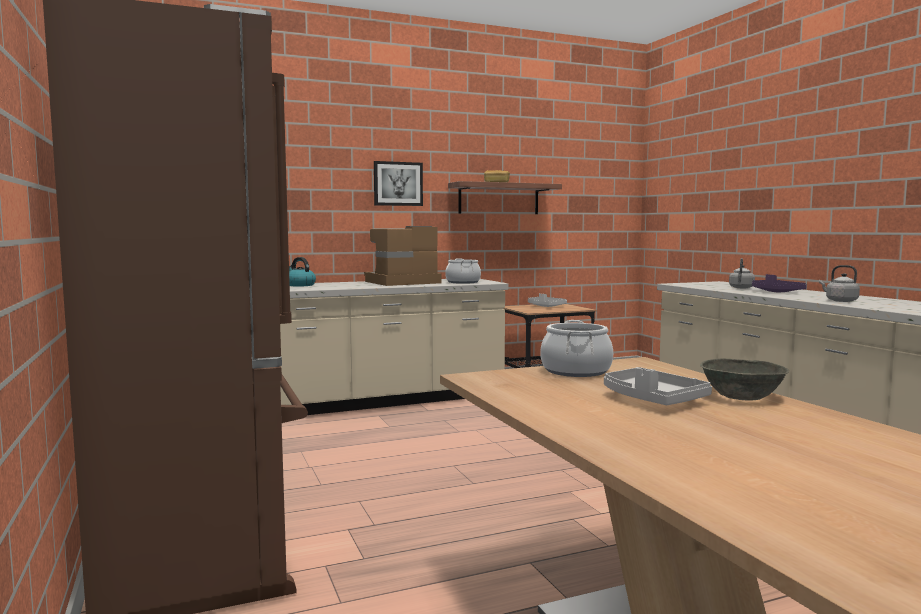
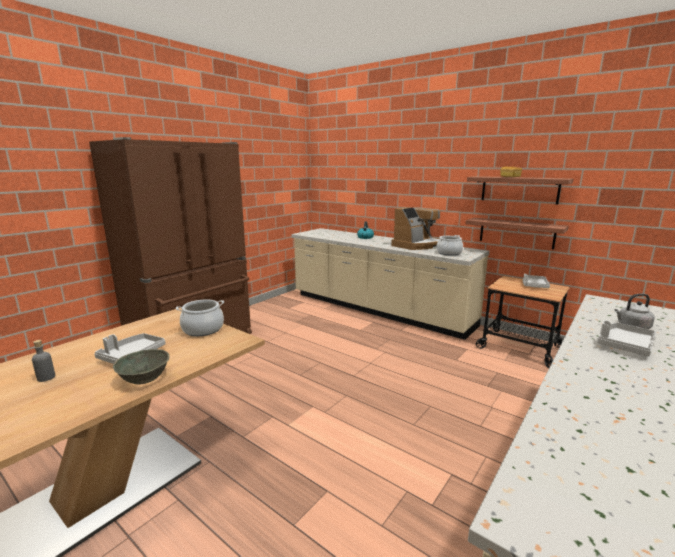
camera: 60 degrees right, 10 degrees up
(398, 184) = (438, 177): picture -> none
(401, 282) = (417, 245): coffee machine -> coffee machine turned 105 degrees clockwise
(501, 251) = (516, 233): none -> shelf
(712, 438) = (46, 377): none -> grey bottle
(775, 292) = (624, 345): purple tray -> grey tray
(839, 301) = (594, 383): grey kettle -> none

